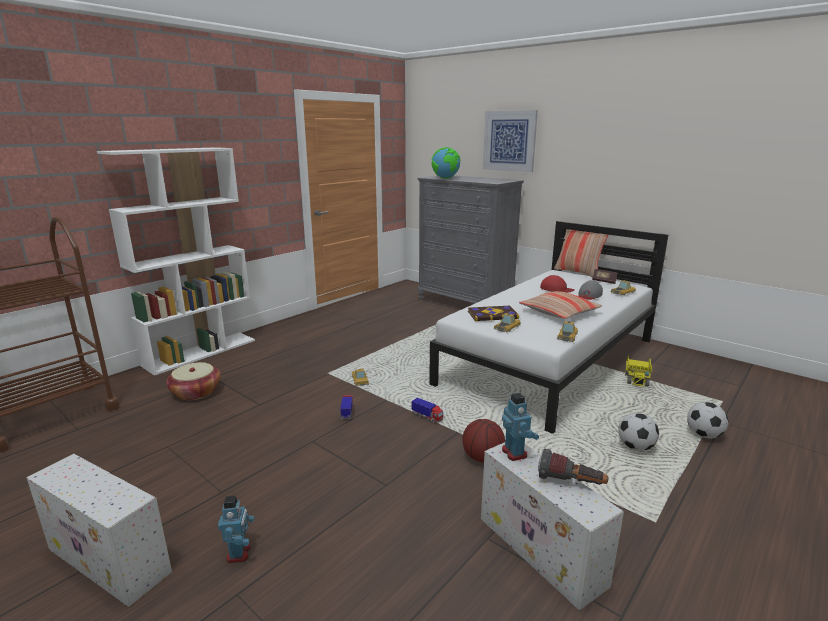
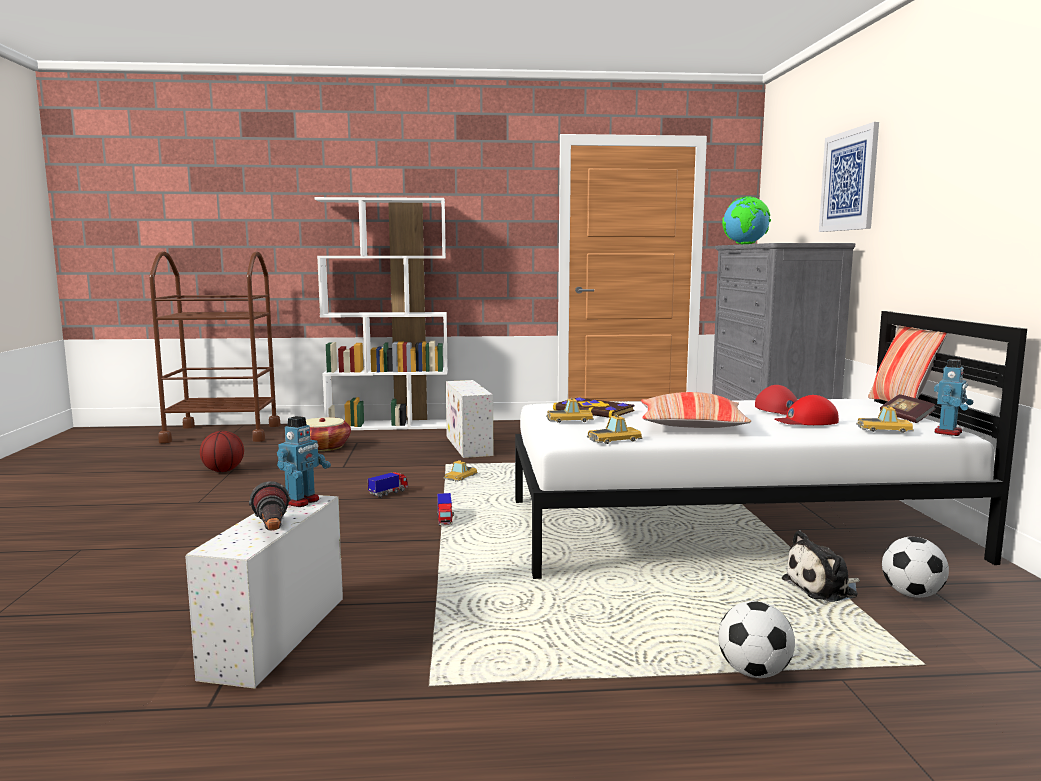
camera: 45 degrees right, 10 degrees down
(110, 560) = (81, 507): white storage box -> white storage box (469, 446)
(239, 553) = (129, 533): toy robot -> toy robot (949, 432)
(482, 457) = (411, 563): basketball -> basketball (223, 471)
(589, 295) = (806, 421): grey cap -> red cap
(635, 447) = (604, 632): football -> football (912, 594)
(637, 379) = (823, 588): toy truck -> plush toy

